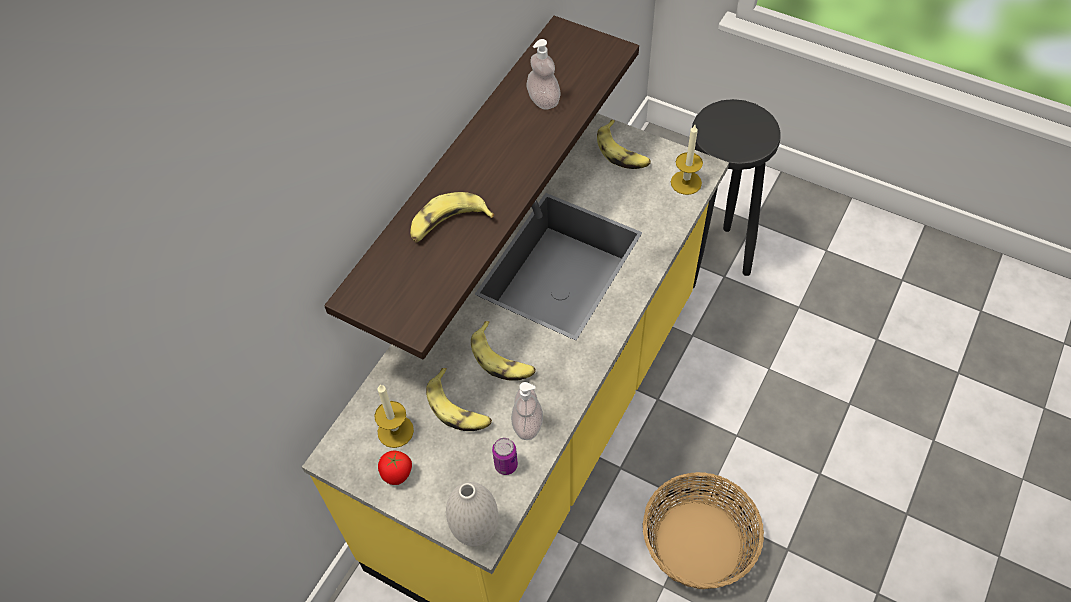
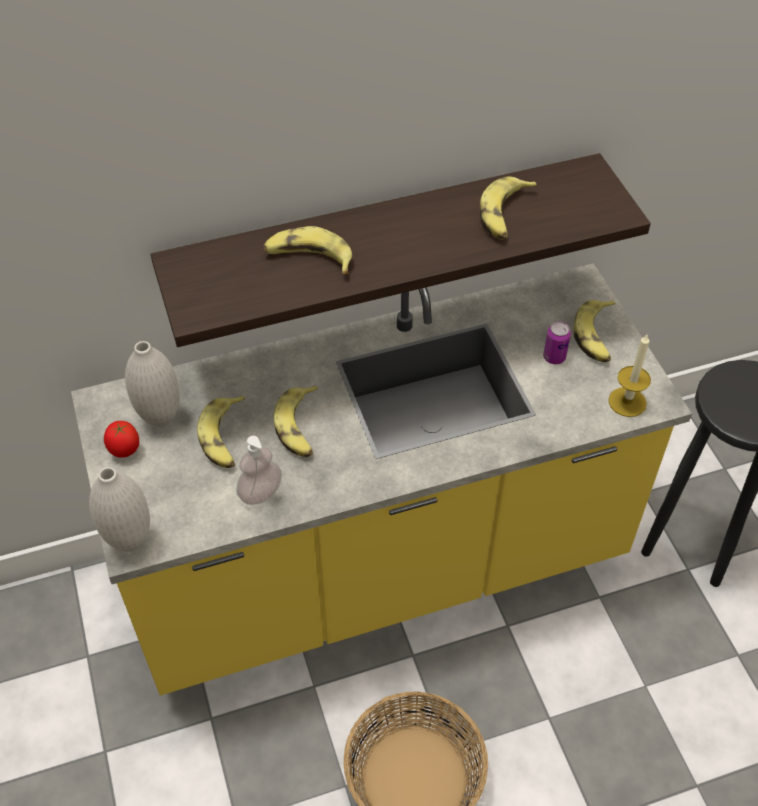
camera: 40 degrees right, 5 degrees down
(395, 431) = (160, 418): candle -> white vase
(506, 465) = (209, 509): can -> can (554, 357)
(543, 100) = (504, 215): soap dispenser -> banana

